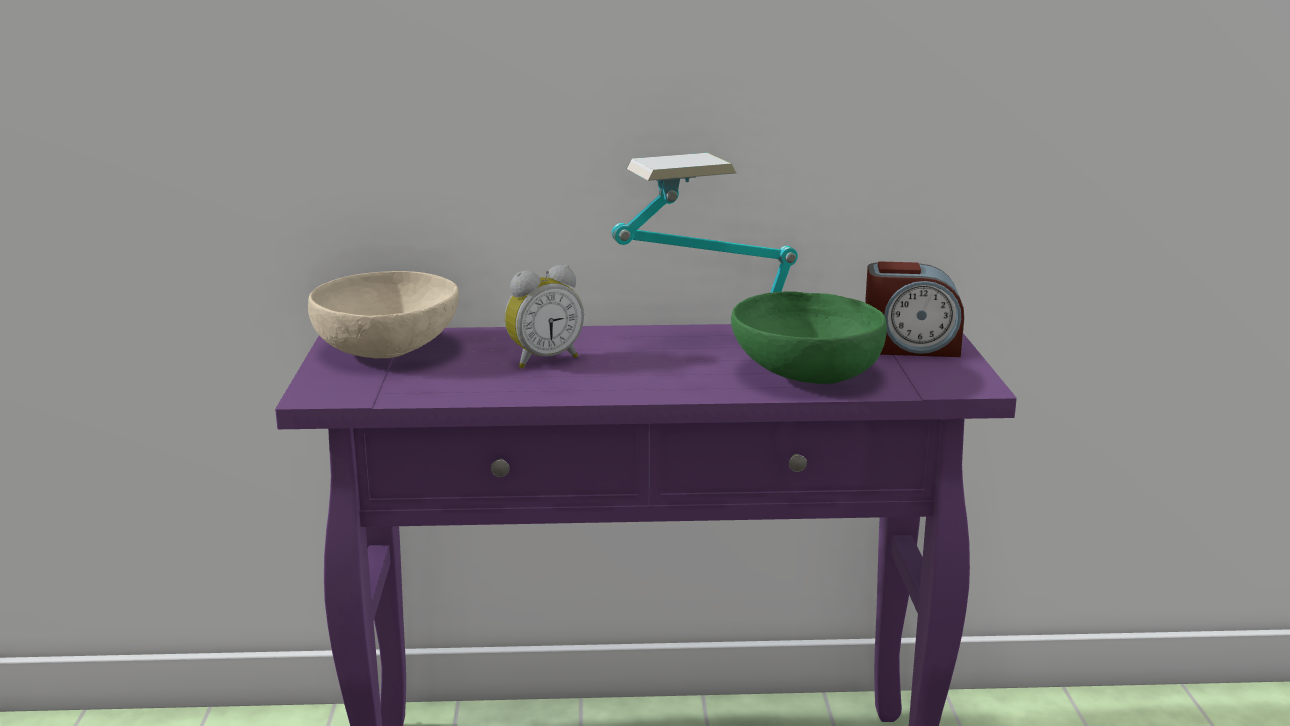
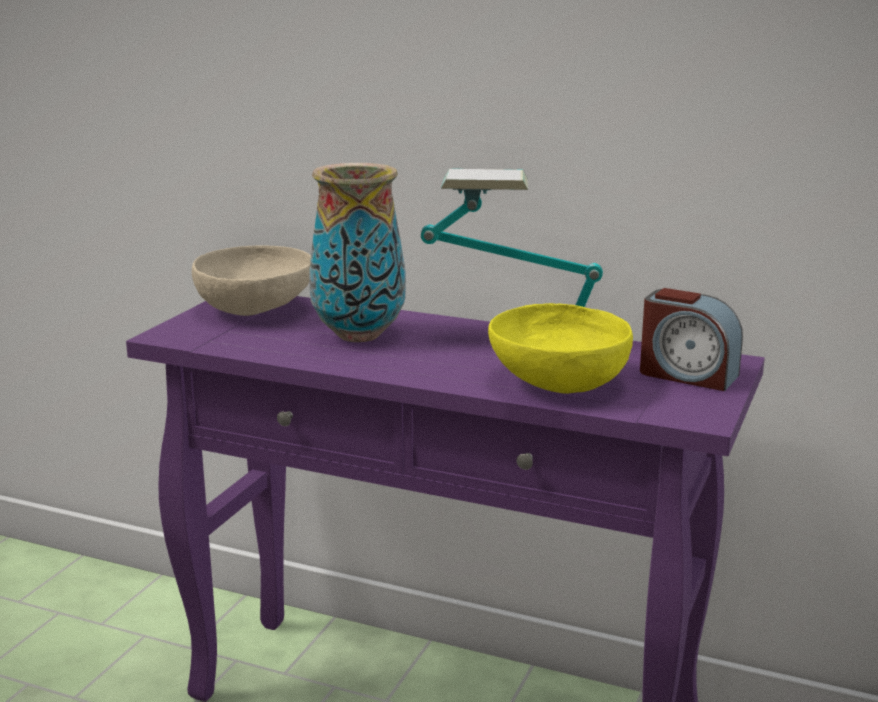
camera: 25 degrees right, 0 degrees up
(543, 359) = (360, 335): alarm clock -> vase
(804, 375) = (557, 383): green bowl -> yellow bowl

